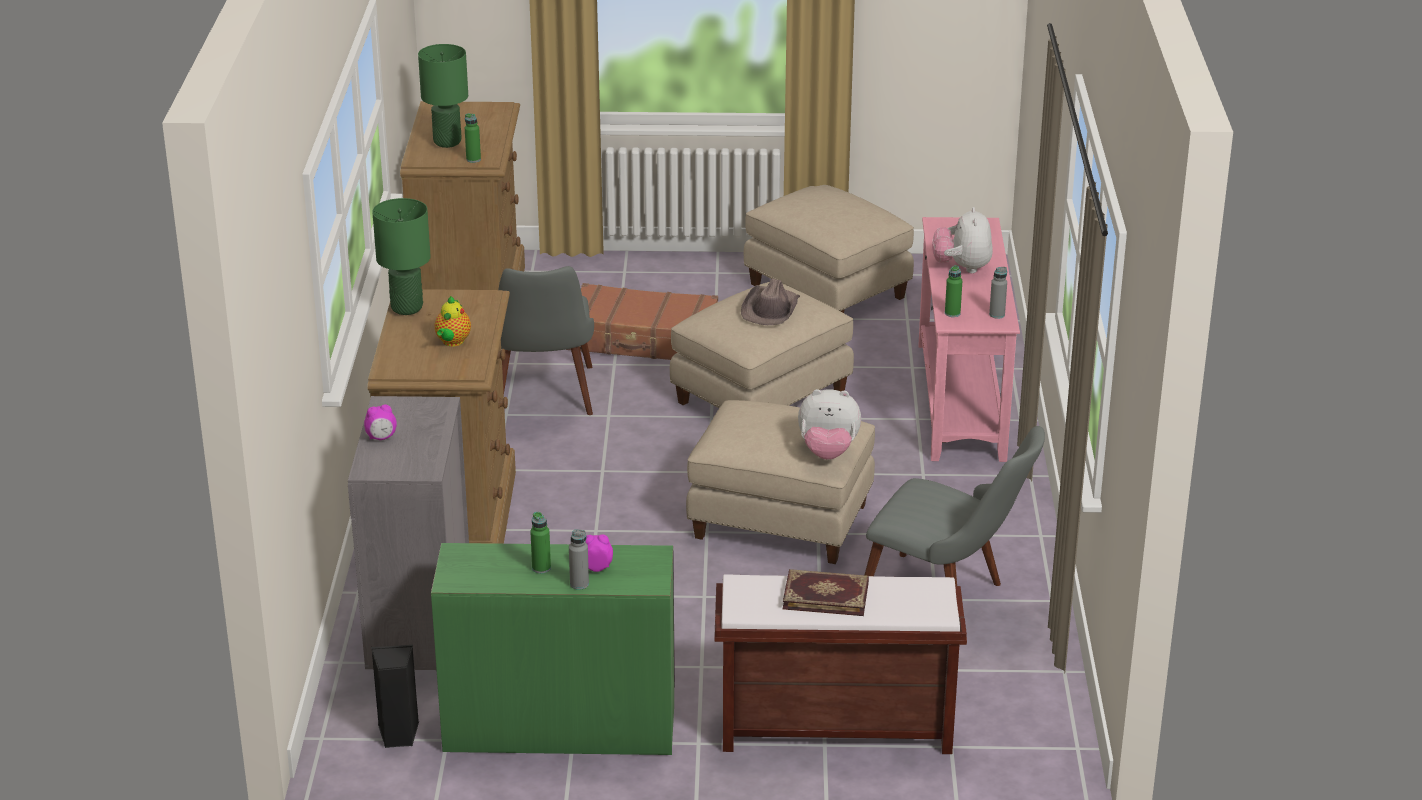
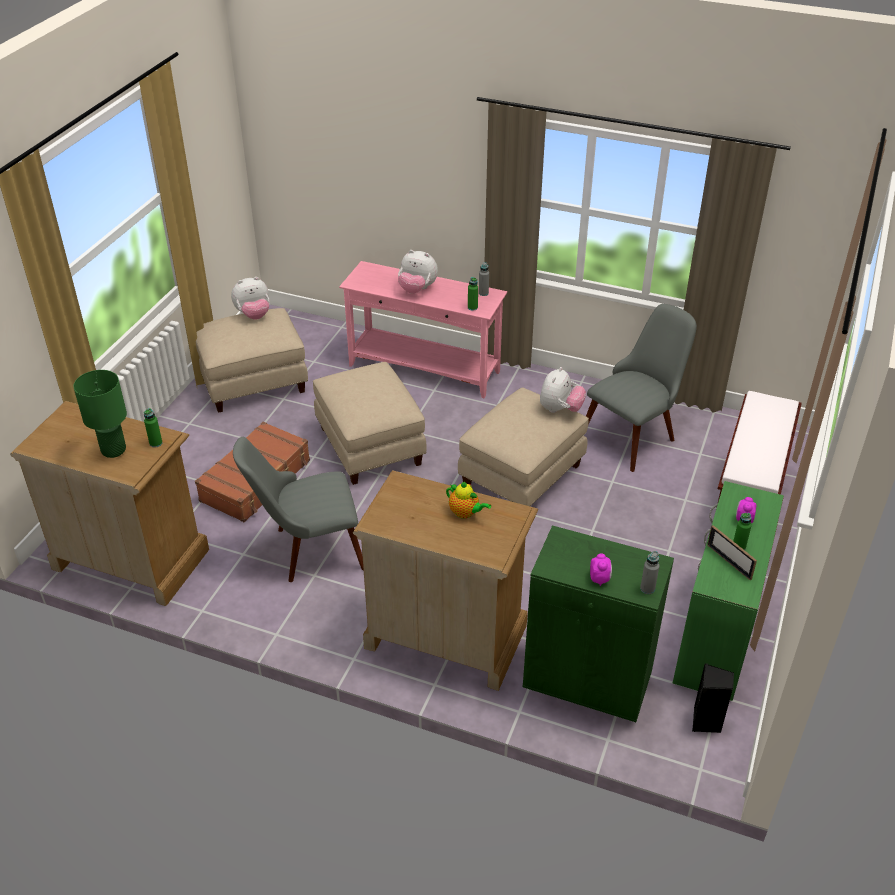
camera: 70 degrees left, 10 degrees up
(407, 310) = (399, 528): green table lamp -> none
(419, 632) = (584, 685): grey cabinet -> green cabinet
(508, 563) = (729, 562): none -> picture frame
(543, 400) = (307, 551): grey chair -> grey chair turned 150 degrees clockwise
(579, 584) = (762, 532): grey bottle -> grey bottle (647, 589)
(770, 309) = (370, 386): brown hat -> none
(826, 595) = (758, 441): book -> none
(865, 206) = (253, 315): none -> plush toy

